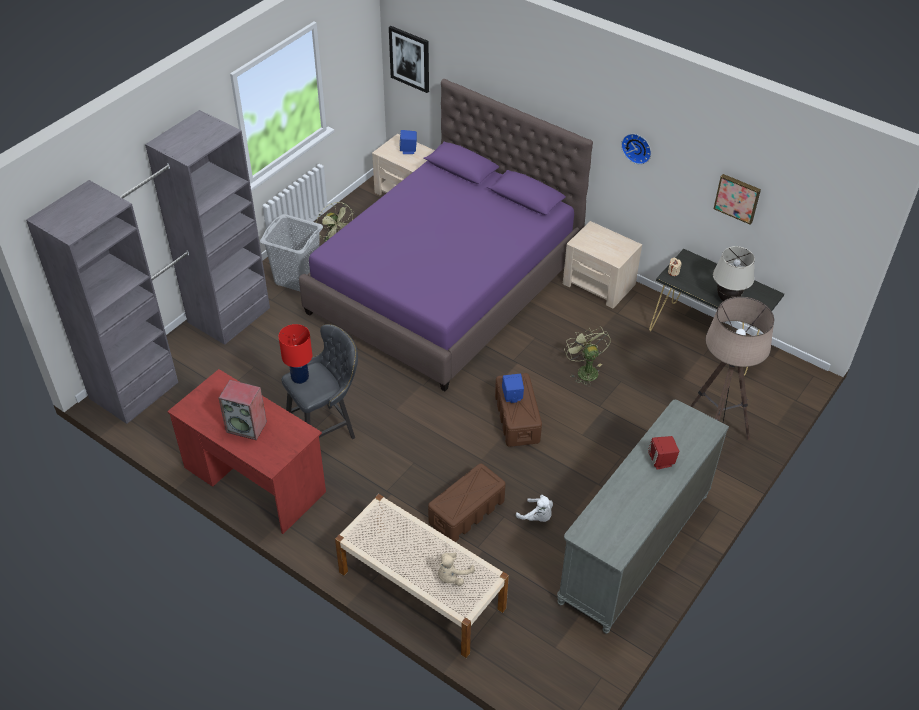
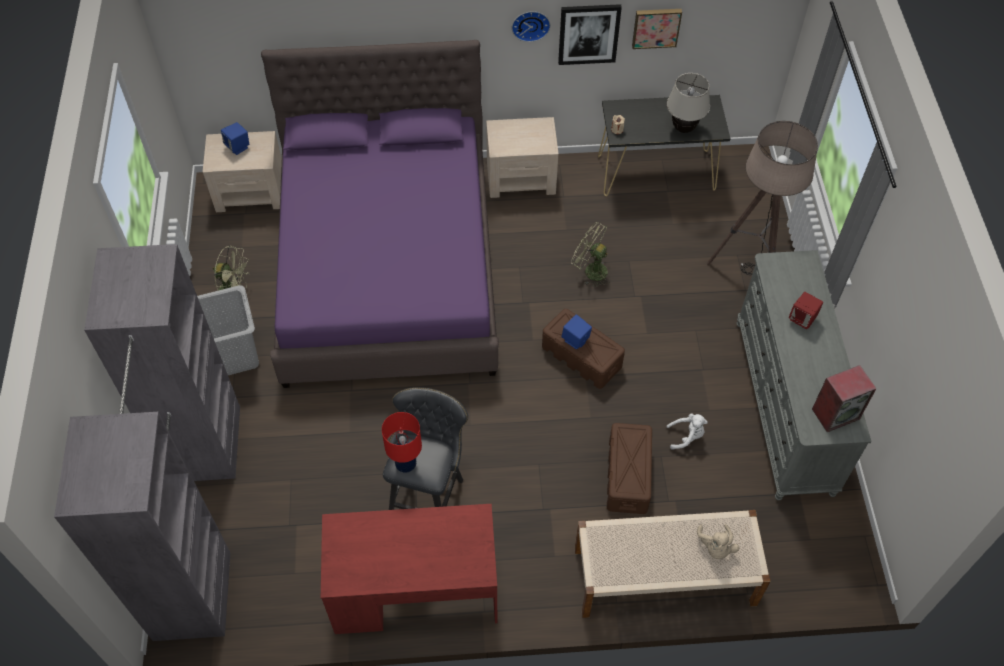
camera: 40 degrees left, 10 degrees up
(247, 427) = (417, 552): speaker -> speaker (835, 413)
(410, 59) = (201, 46): picture -> picture (588, 34)

